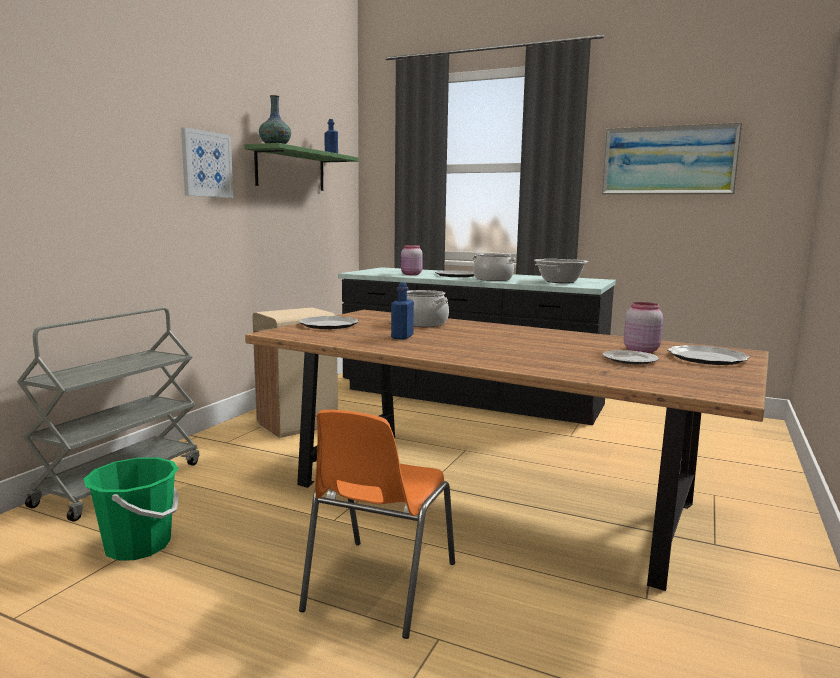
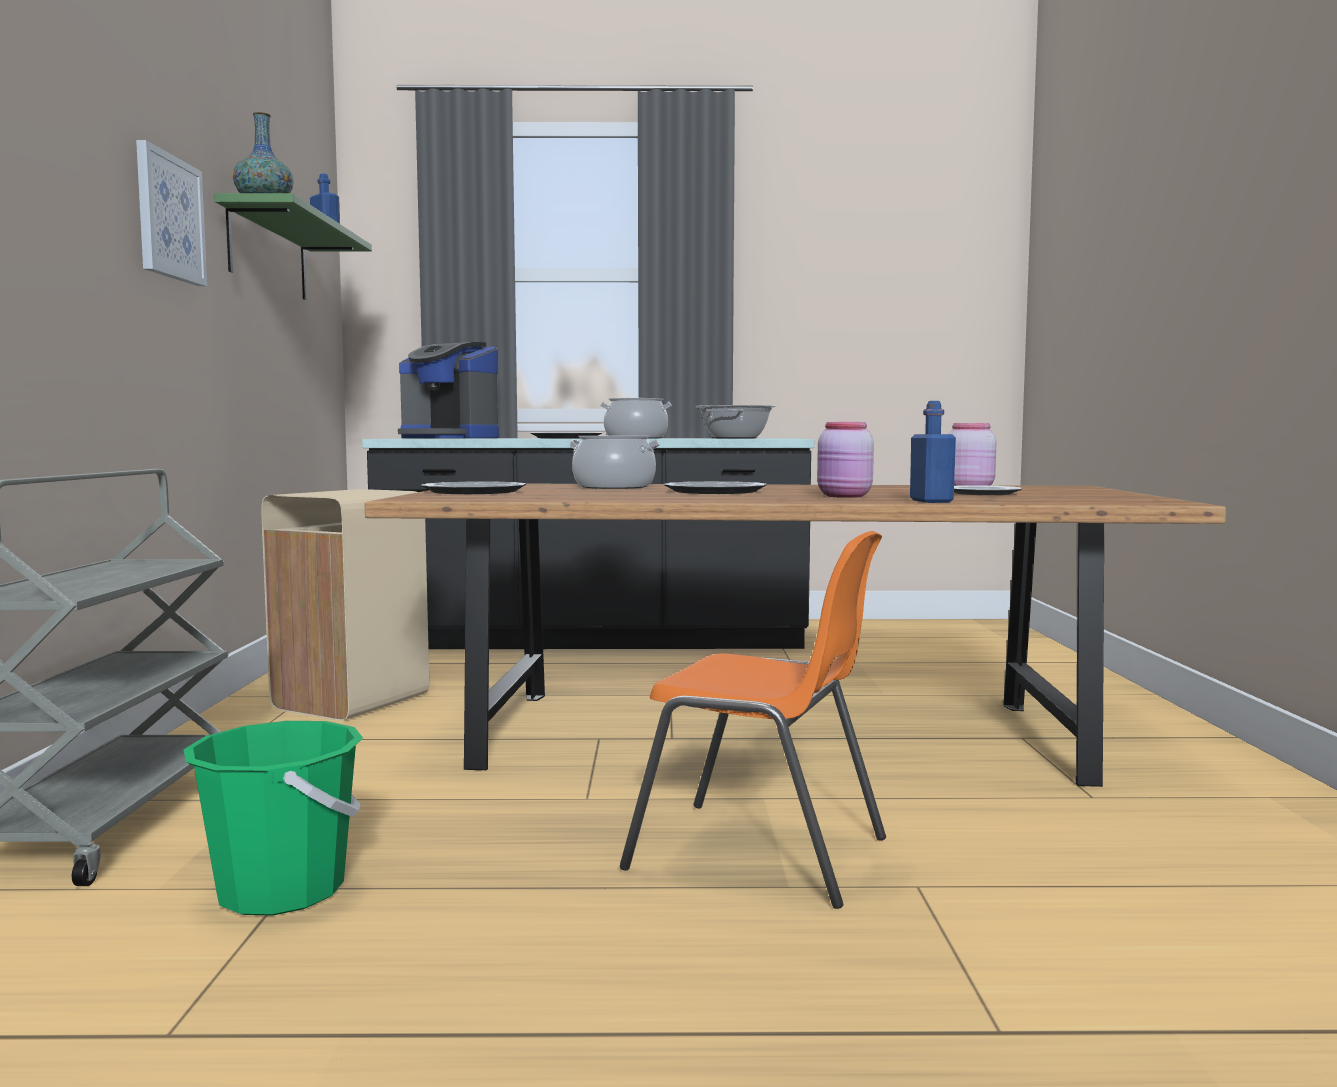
camera: 25 degrees left, 5 degrees down
(378, 587) = (762, 854): orange chair -> orange chair turned 60 degrees counterclockwise
(397, 270) = (449, 438): none -> coffee machine
(402, 337) = (632, 494): blue bottle -> blue bottle (931, 501)
(411, 274) = (491, 438): pink jar -> pink jar (844, 496)
(668, 160) = (845, 269): picture -> none
(707, 358) = (1055, 490): plate -> plate (715, 491)

